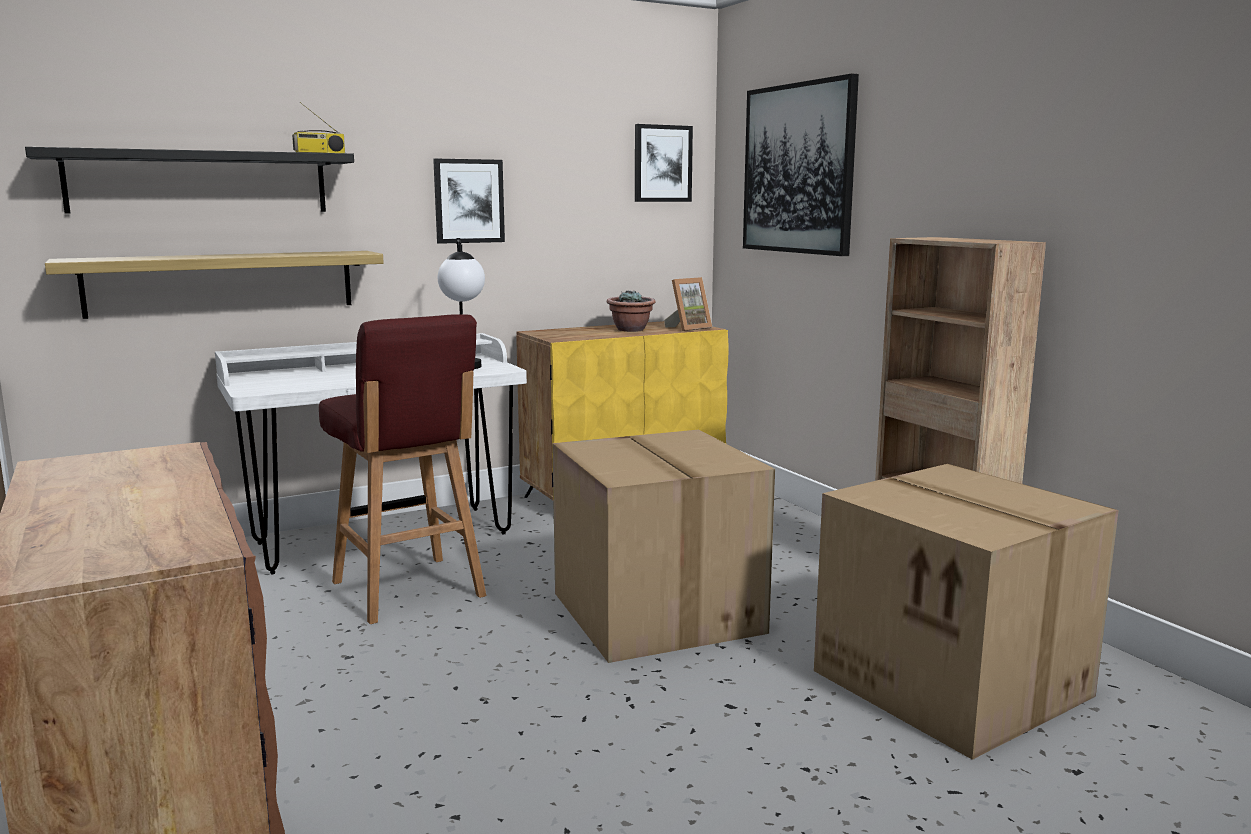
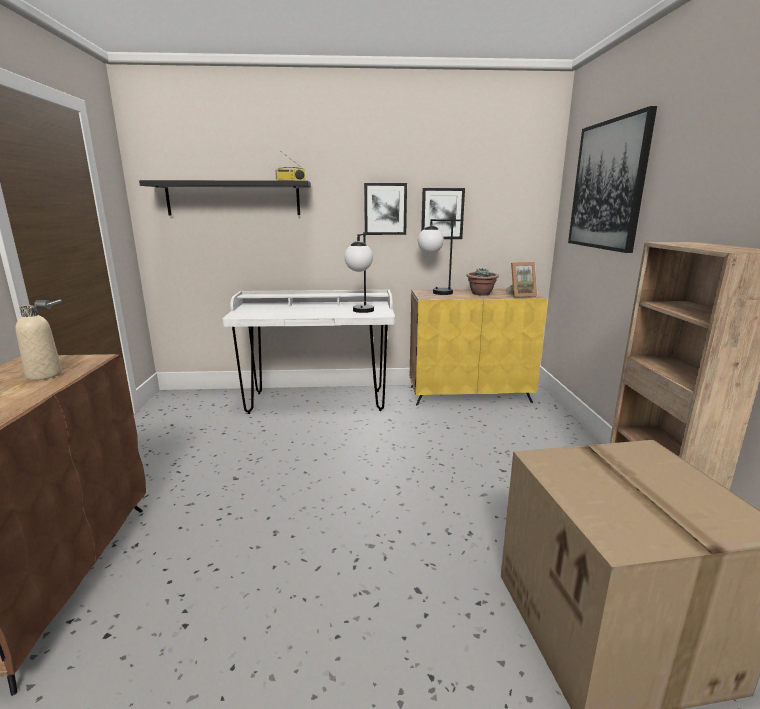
camera: 25 degrees right, 5 degrees up
(141, 474) = (44, 375): none -> beige bottle
(222, 283) = (245, 254): shelf -> none
(409, 590) = (301, 439): red stool -> none
(560, 332) = (434, 292): none -> table lamp
(653, 612) = (424, 490): cardboard box -> none
(662, 163) = (520, 184): picture -> picture (442, 214)

